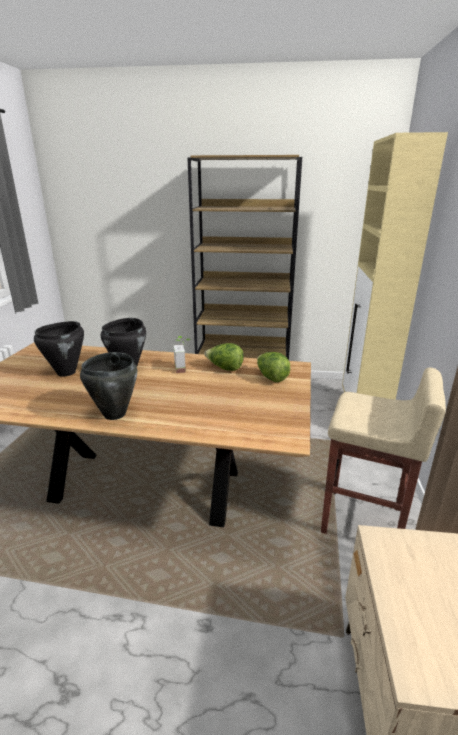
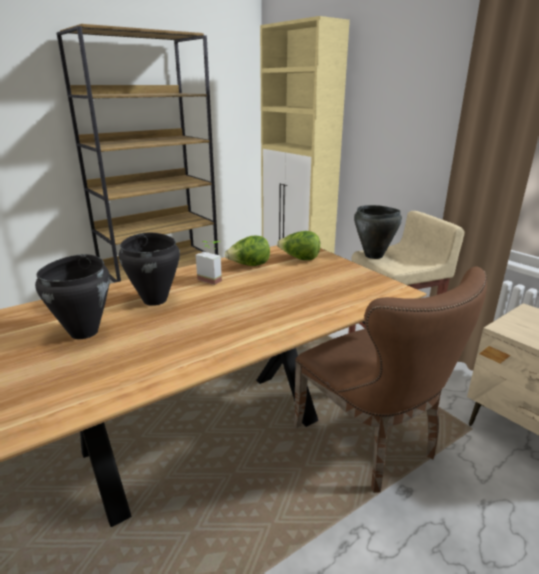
camera: 45 degrees left, 0 degrees up
(114, 414) = (240, 339): black cooking pot -> black cooking pot (373, 256)
(235, 573) = (372, 443): none -> brown chair

